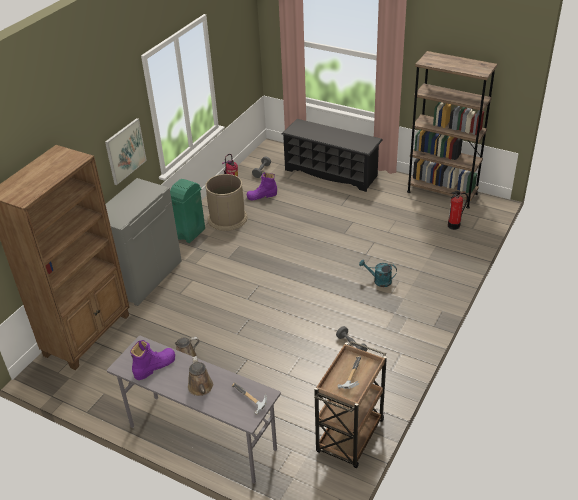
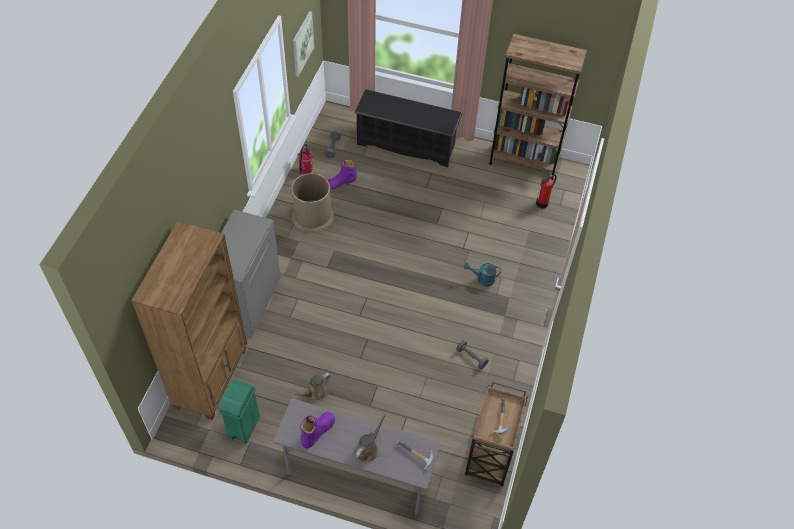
camera: 15 degrees left, 15 degrees up
(125, 151) = (223, 189): picture -> picture (302, 43)
(190, 234) = (279, 240): green trash can -> green trash can (244, 427)
(201, 388) = (368, 449): brown watering can -> brown watering can turned 120 degrees counterclockwise

